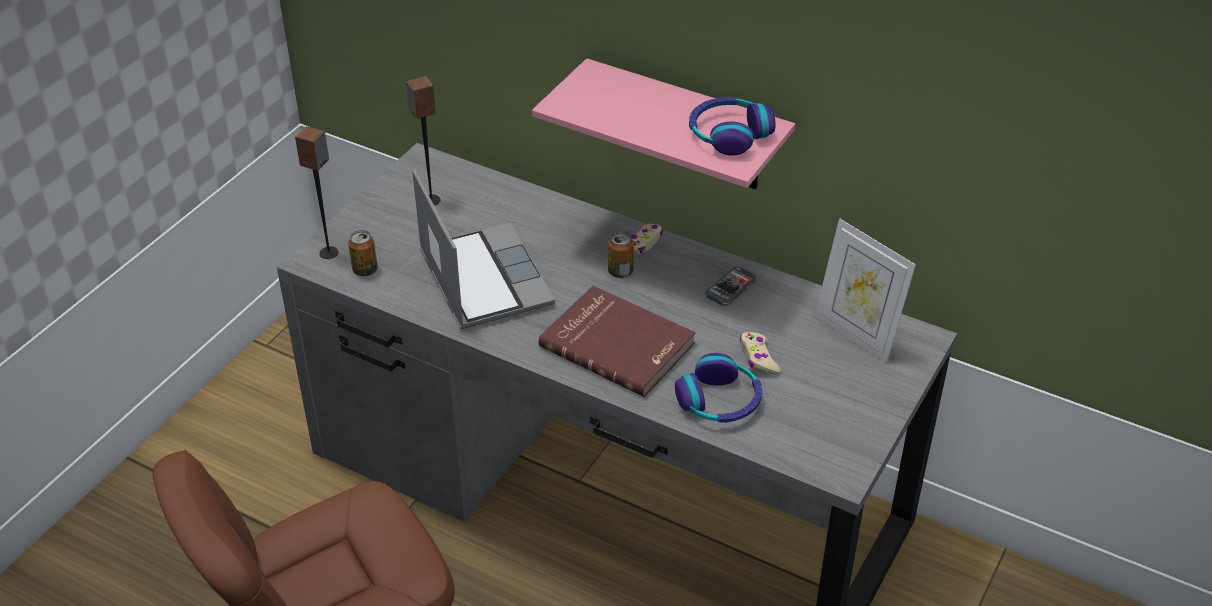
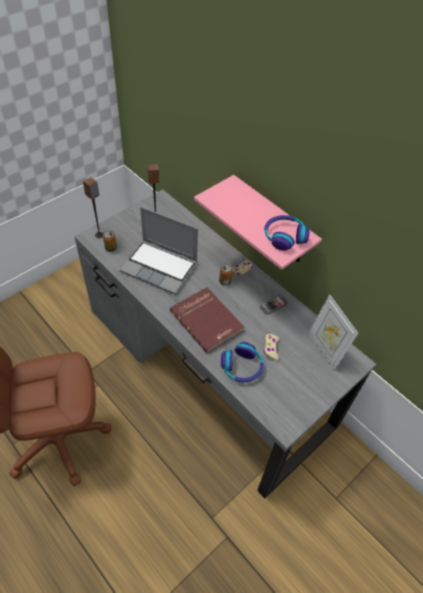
camera: 15 degrees right, 10 degrees up
(482, 279) = (160, 267): laptop -> laptop turned 120 degrees clockwise

